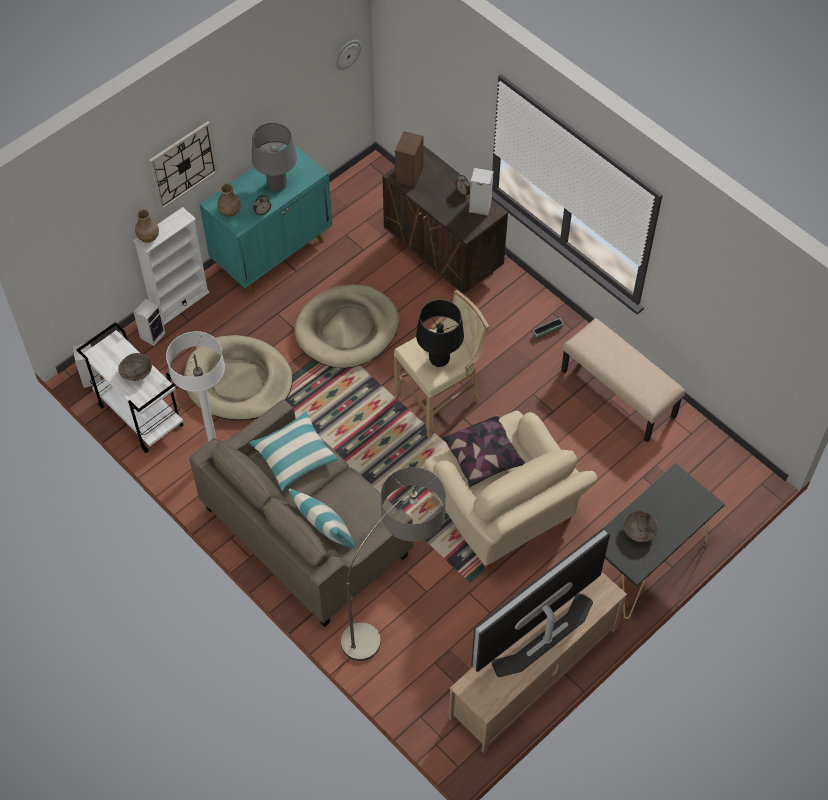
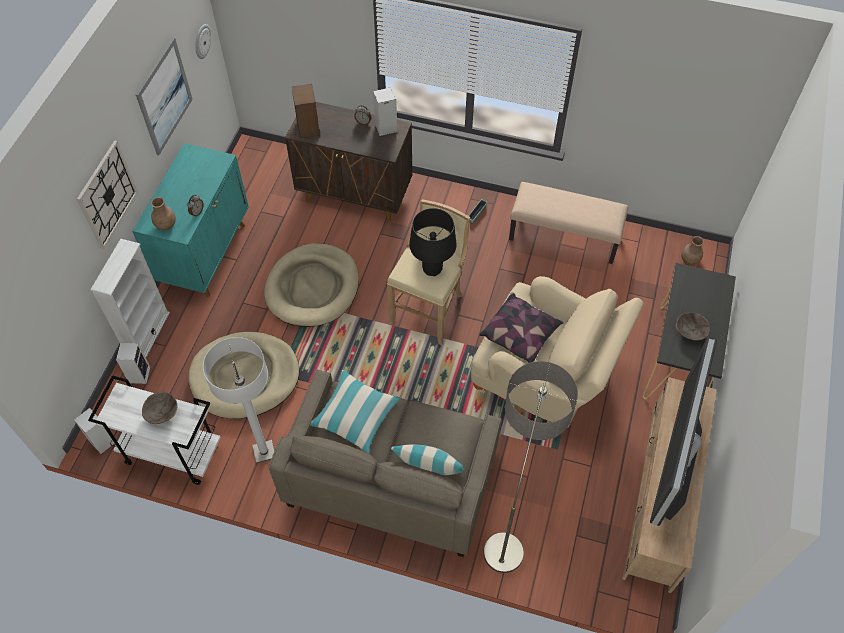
camera: 30 degrees left, 0 degrees up
(148, 237) = (104, 280): brown vase -> brown vase (689, 260)
(277, 185) = (195, 184): grey table lamp -> none
(281, 95) = (164, 97): none -> picture

